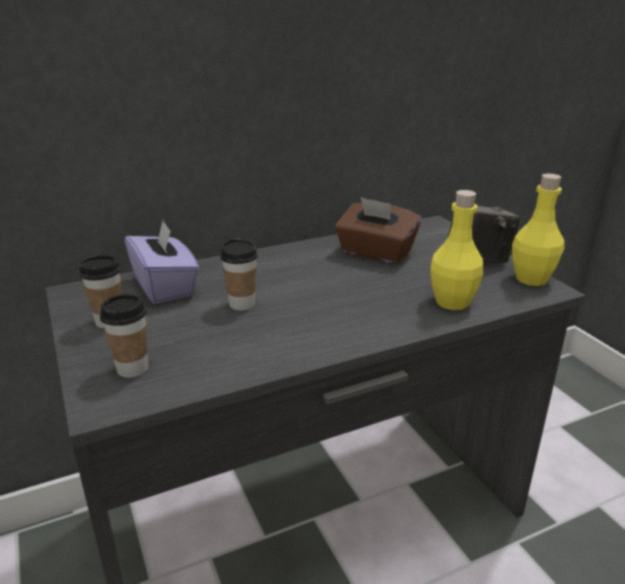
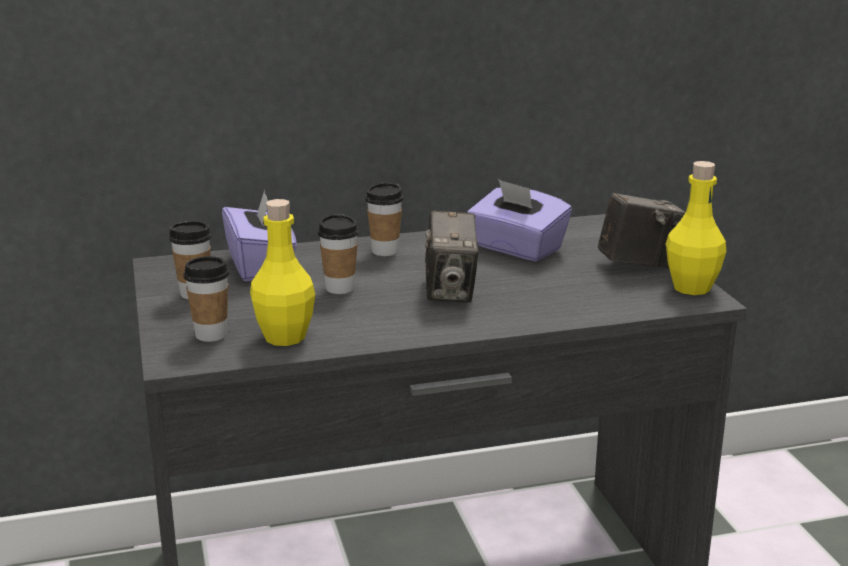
camera: 10 degrees right, 5 degrees down
(269, 263) = (385, 251): none -> cup
(339, 299) = (450, 292): none -> camera
(375, 253) = (517, 249): brown tissue box -> purple tissue box
(452, 302) = (579, 303): yellow bottle -> yellow bottle (284, 337)

